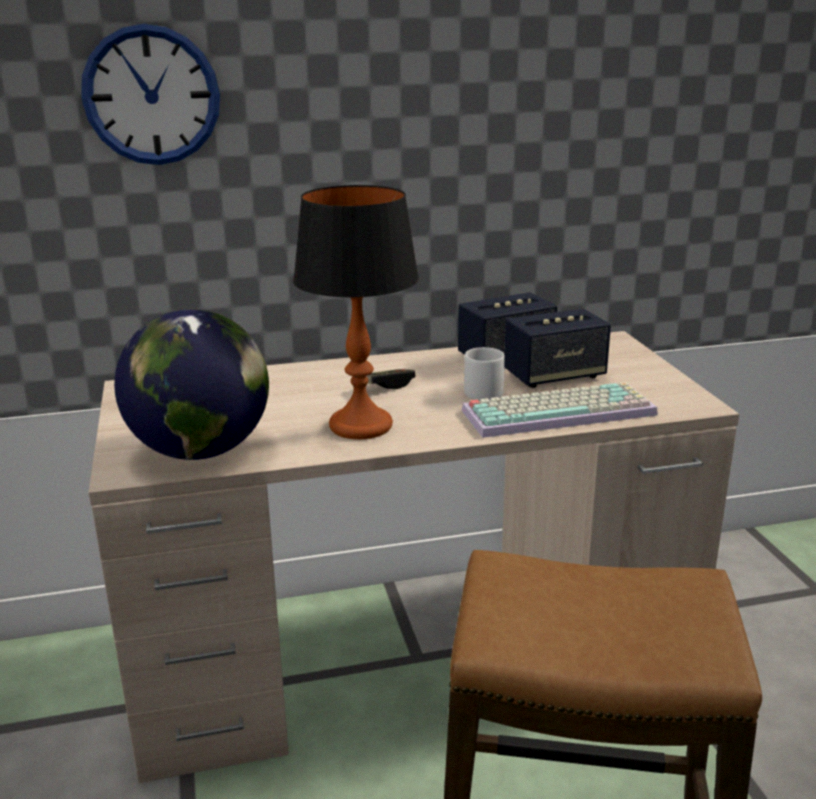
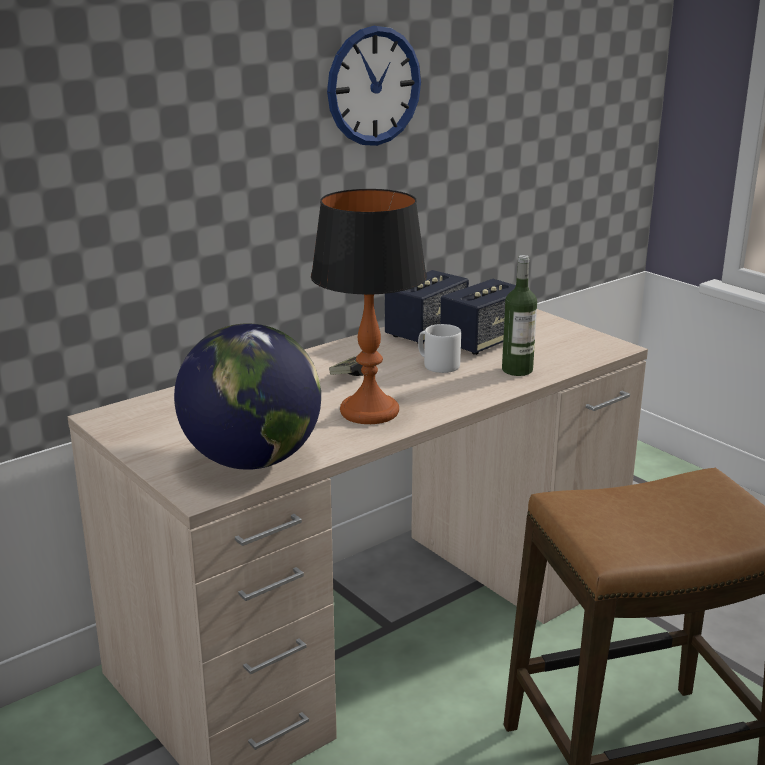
camera: 25 degrees left, 0 degrees up
(151, 95) = (107, 116): wall clock -> wall clock (374, 86)
(559, 411) = (517, 370): keyboard -> bottle

